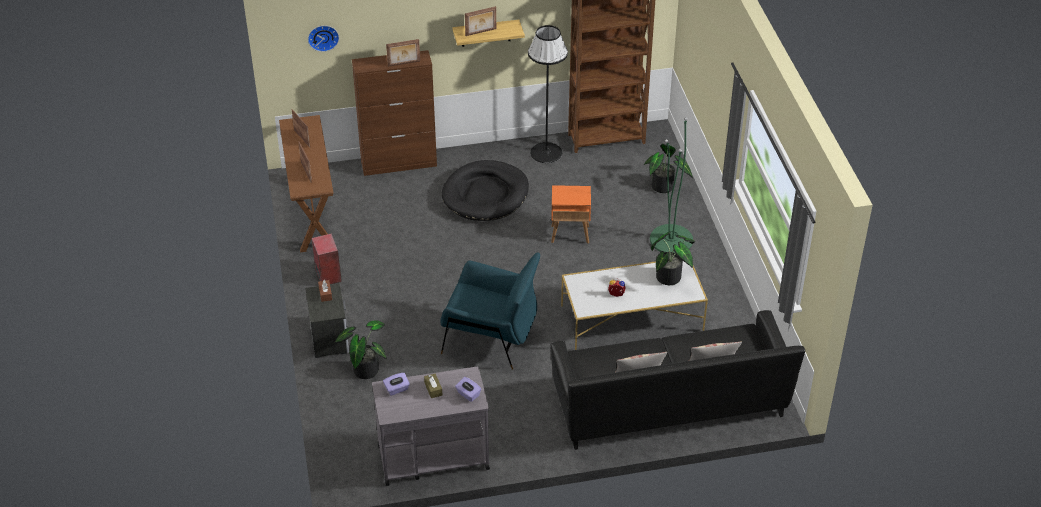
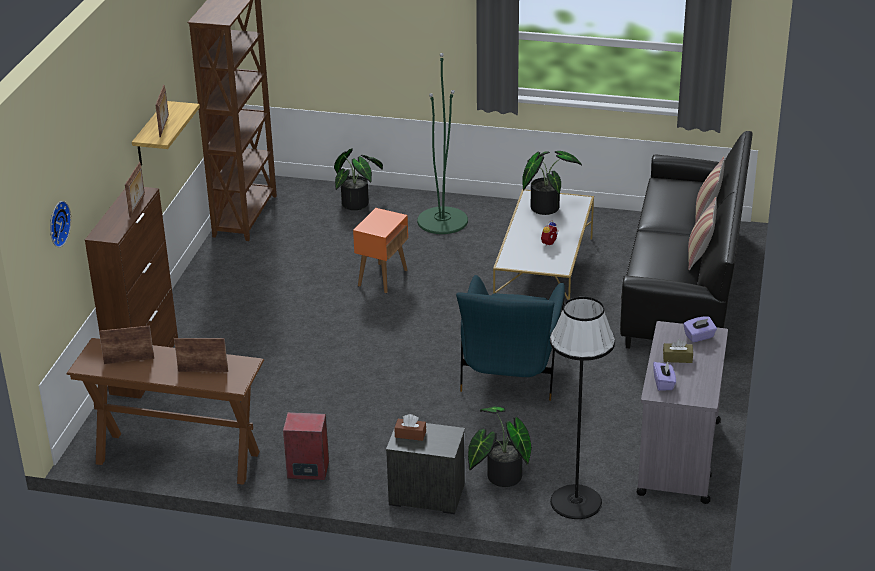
camera: 65 degrees left, 10 degrees down
(485, 194) = (264, 316): black dog bed -> none
(491, 338) = (511, 371): blue armchair -> blue armchair turned 150 degrees clockwise
(546, 152) = (229, 259): black floor lamp -> black floor lamp (576, 502)

